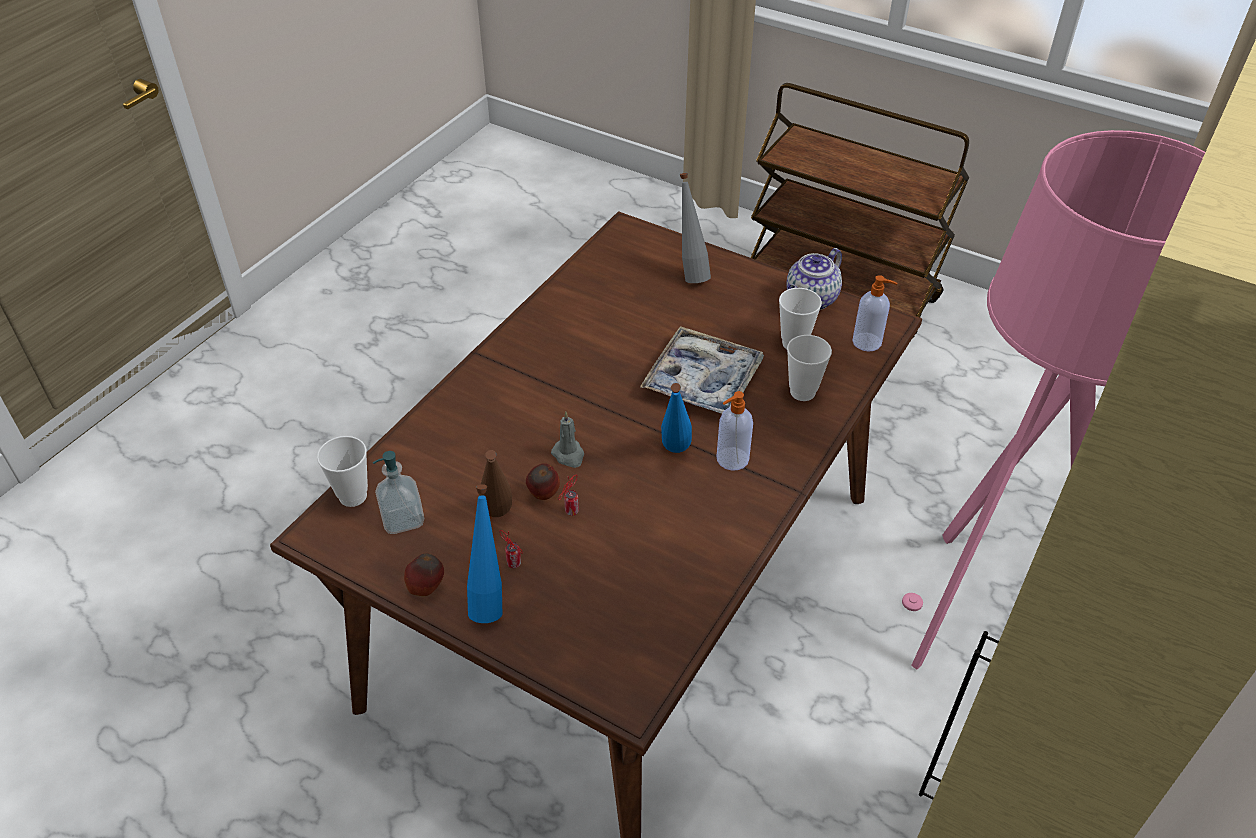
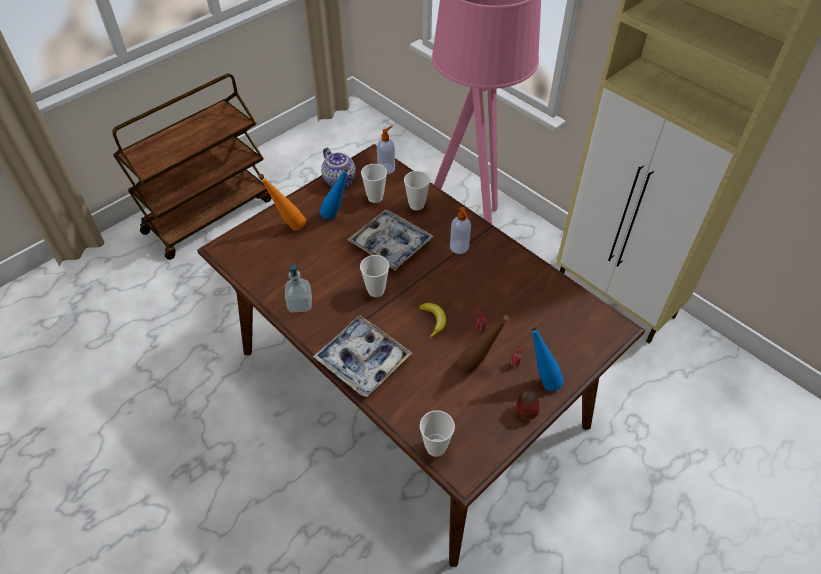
camera: 75 degrees left, 5 degrees up
(403, 519) = (464, 419): soap dispenser -> soap dispenser (300, 304)
(479, 396) = (362, 360): none -> tray
(543, 495) = (464, 340): apple -> none
(569, 455) = (433, 321): grey candle -> banana
(605, 383) = (376, 290): none -> cup
(674, 455) = (449, 271): blue bottle -> blue bottle (337, 217)
(690, 273) = (288, 227): grey bottle -> orange bottle

